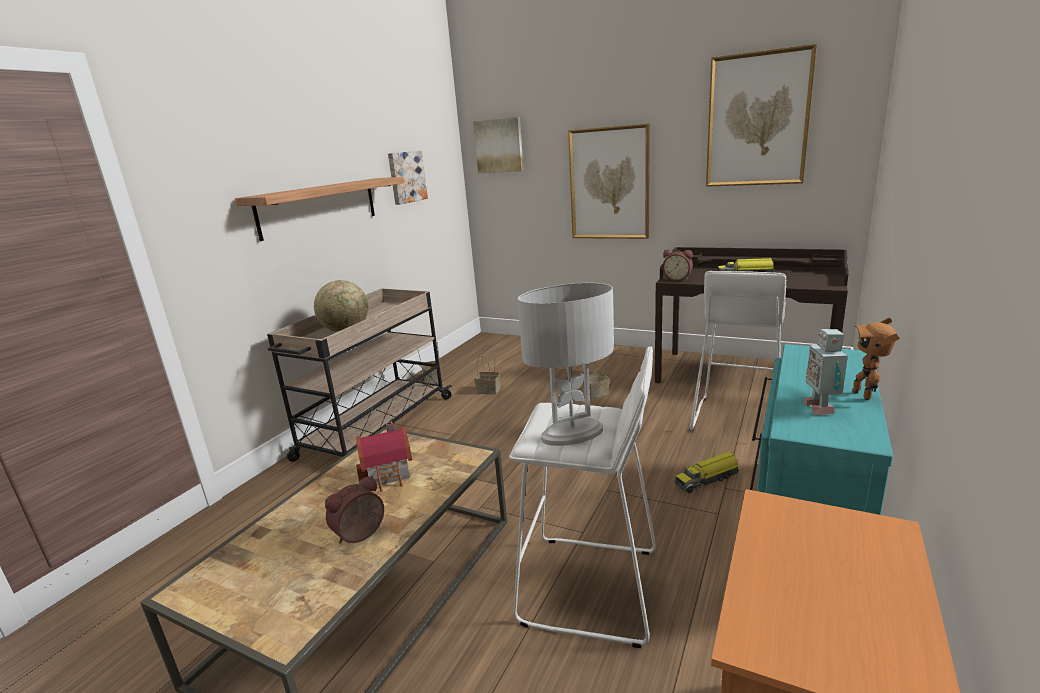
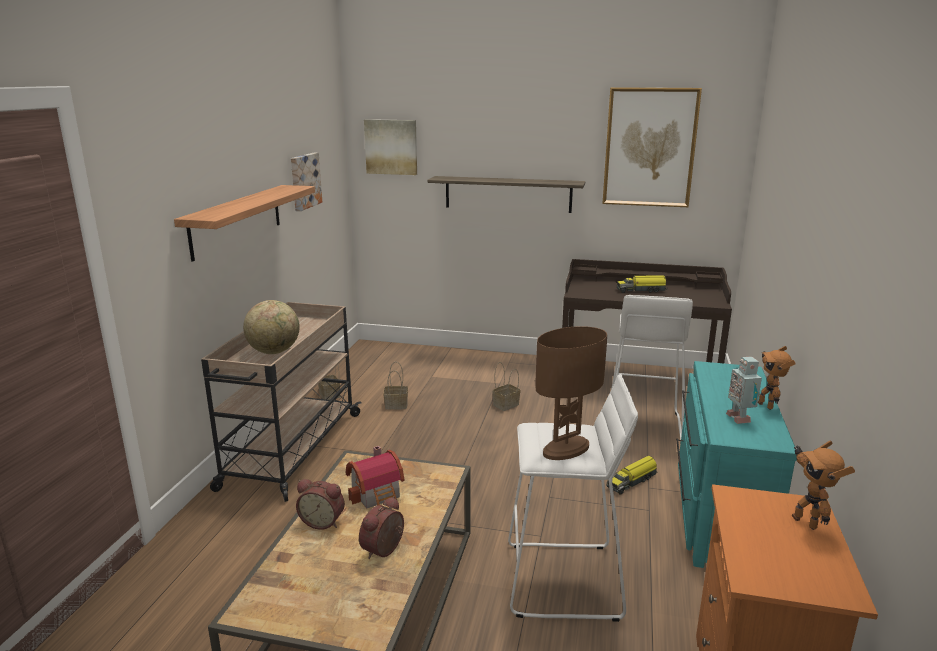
camera: 15 degrees left, 0 degrees up
(572, 434) = (566, 449): white table lamp -> brown table lamp
(609, 184) = (508, 194): picture -> shelf
(677, 279) = (582, 293): alarm clock -> alarm clock (323, 521)
(875, 555) = (806, 521): none -> toy robot

